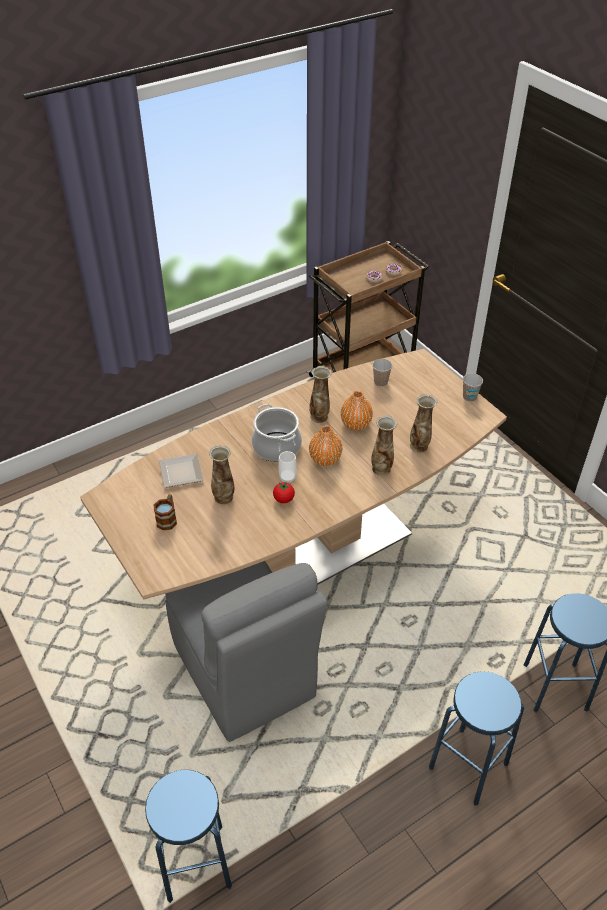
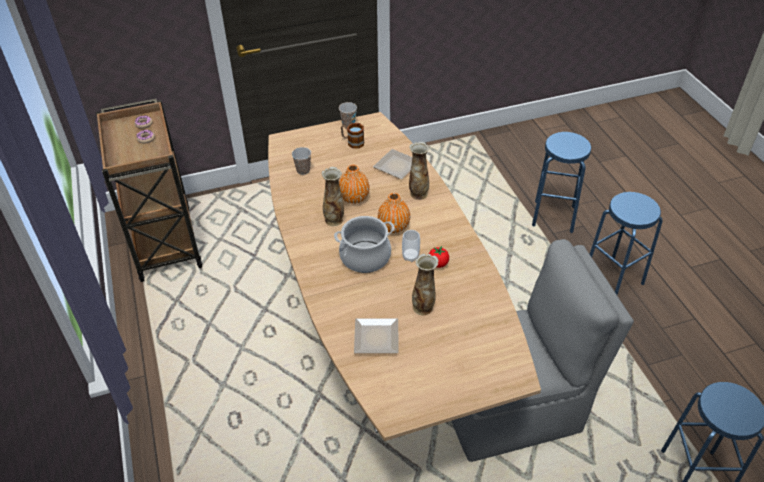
camera: 75 degrees left, 0 degrees up
(168, 518) = (441, 357): mug -> mug (352, 142)
(419, 446) = (398, 166): vase -> plate

